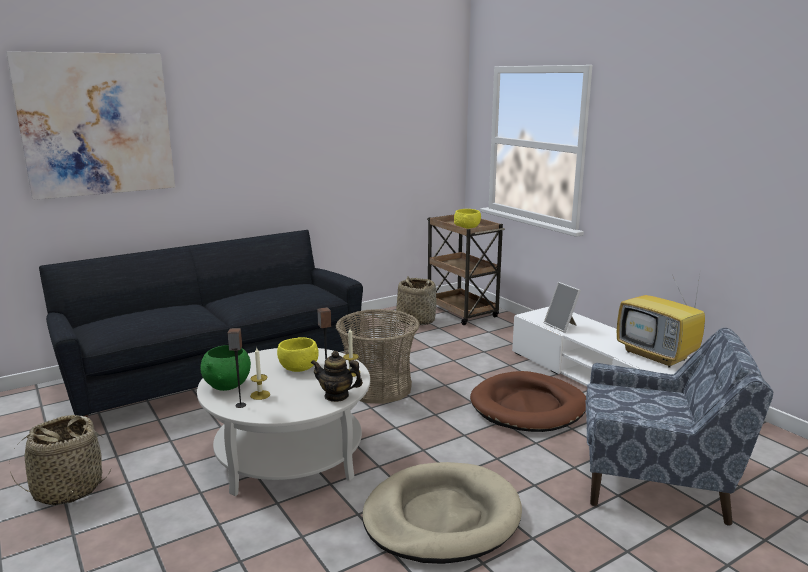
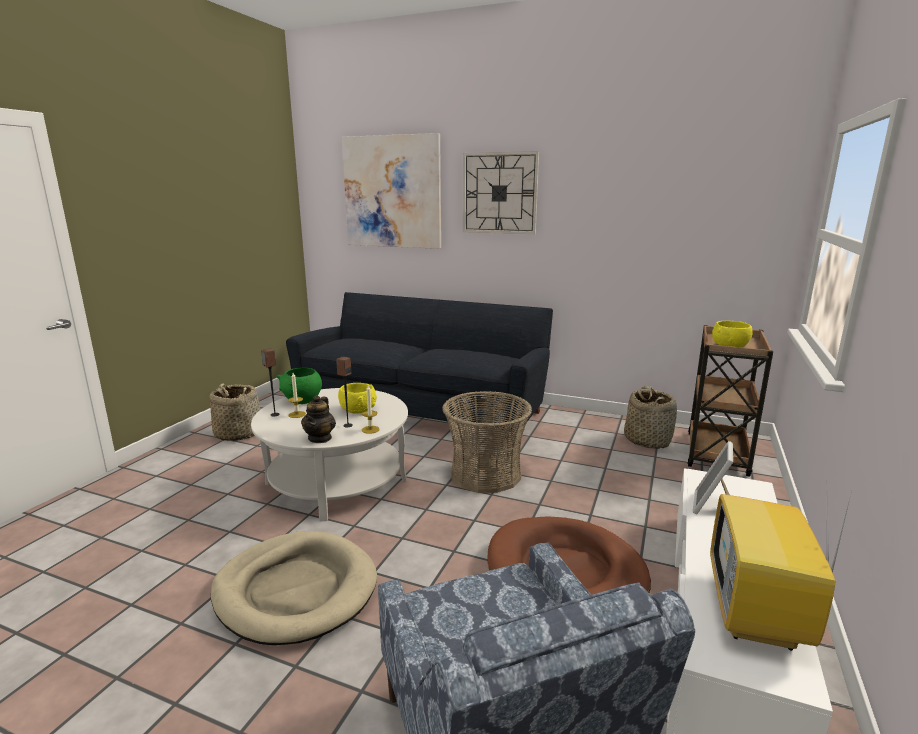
camera: 55 degrees right, 0 degrees up
(237, 120) = (499, 193): none -> wall clock
(336, 396) = (320, 438): teapot -> teapot turned 150 degrees counterclockwise

